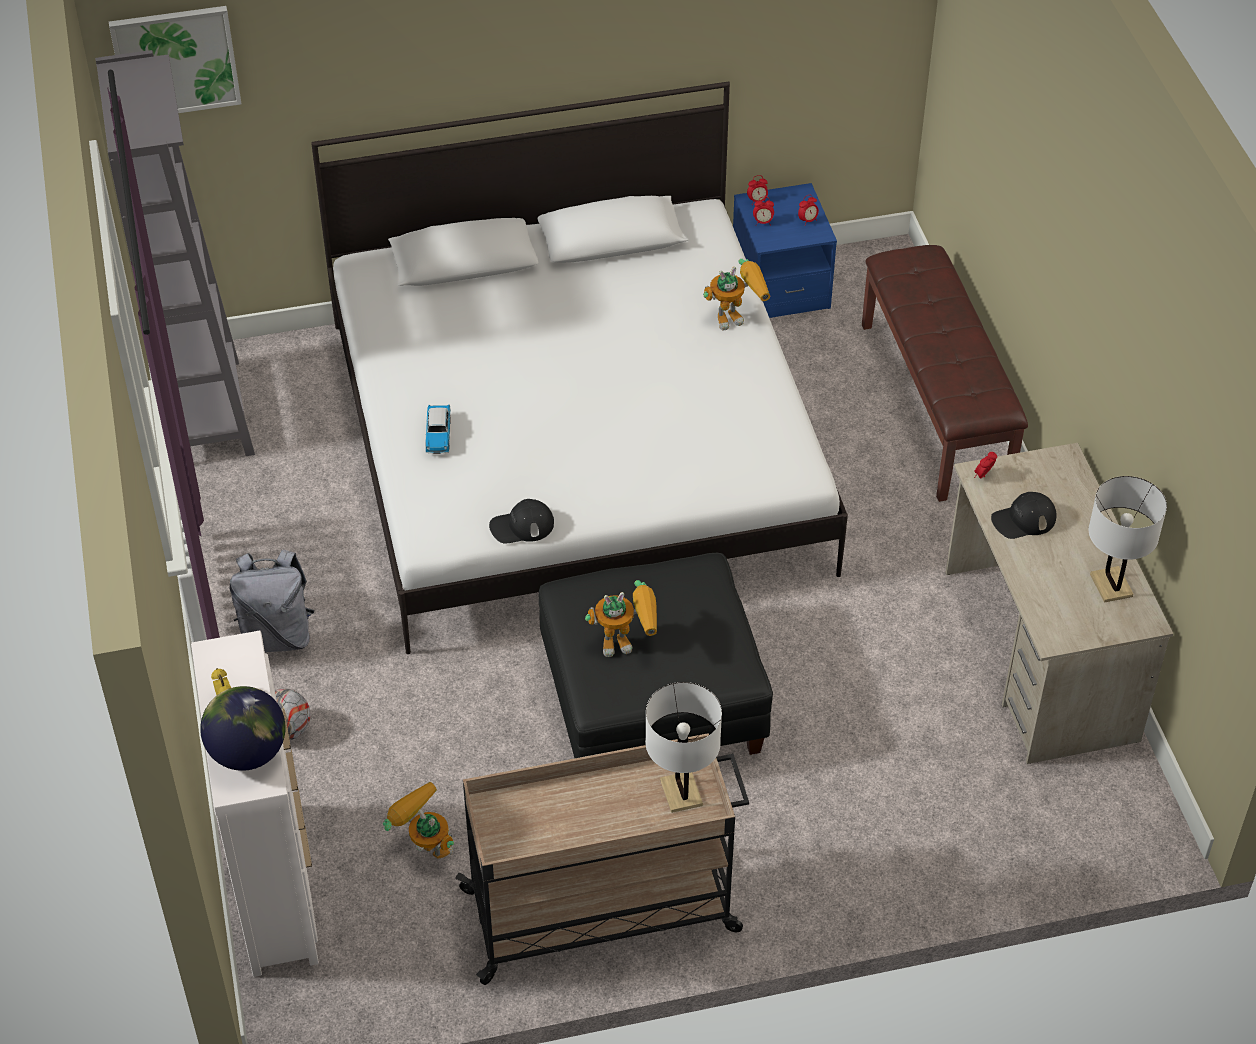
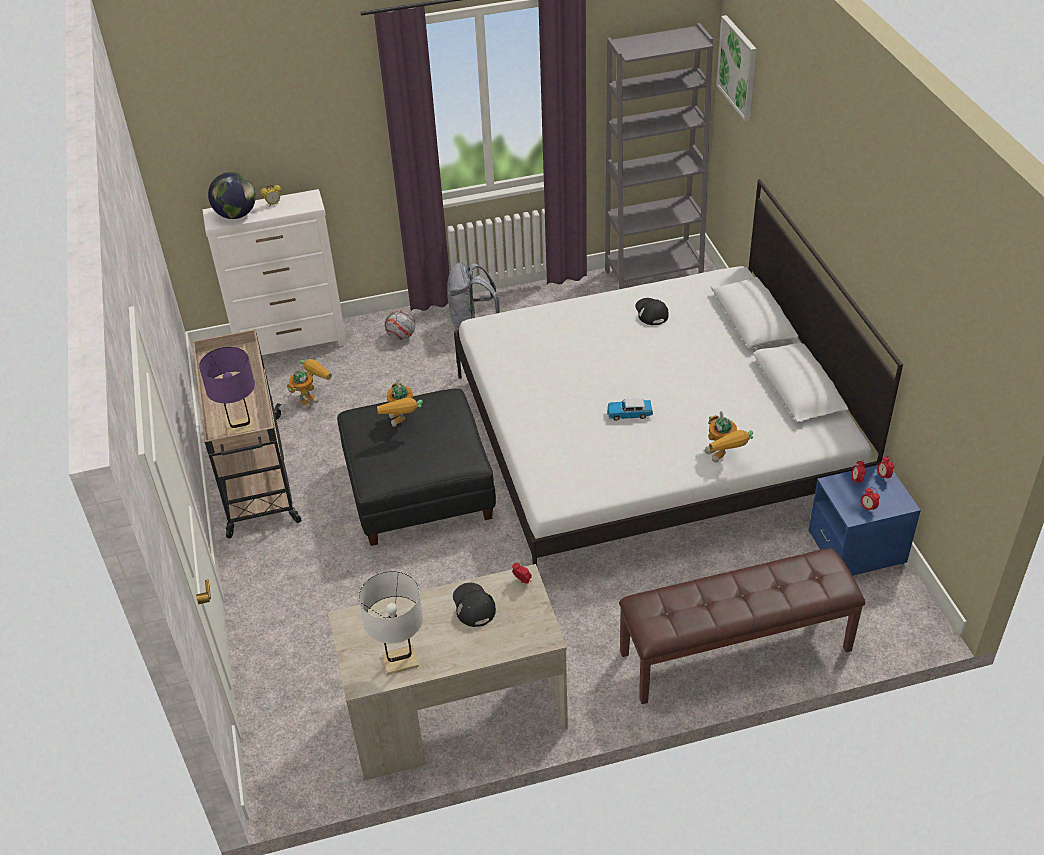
camera: 90 degrees right, 5 degrees down
(438, 435) = (574, 321): toy car -> toy car (629, 414)
(521, 526) = (493, 363): black cap -> black cap (651, 312)
(681, 793) = (241, 428): white table lamp -> purple table lamp

